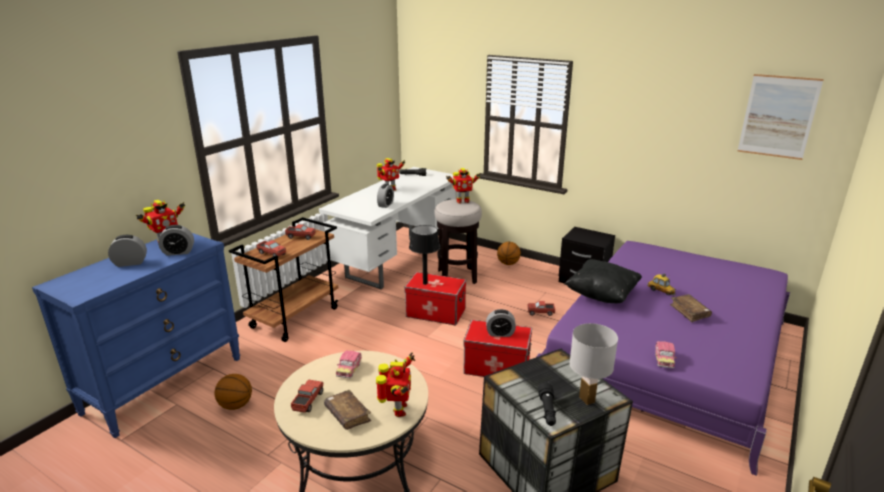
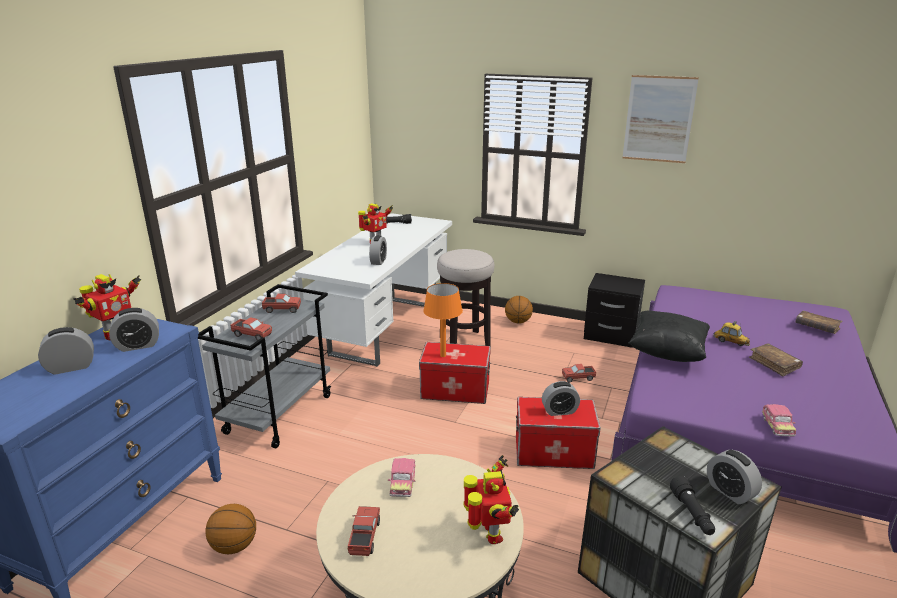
camera: 10 degrees left, 0 degrees up
(295, 317) = (279, 413): brown cart -> grey cart
(347, 415) = (426, 550): brown book -> brown book (816, 327)
(425, 283) = (443, 355): black table lamp -> orange table lamp
(462, 201) = (468, 251): toy robot -> none
(587, 399) = (730, 491): white table lamp -> alarm clock
(778, 116) = (837, 133): picture -> picture (659, 119)

